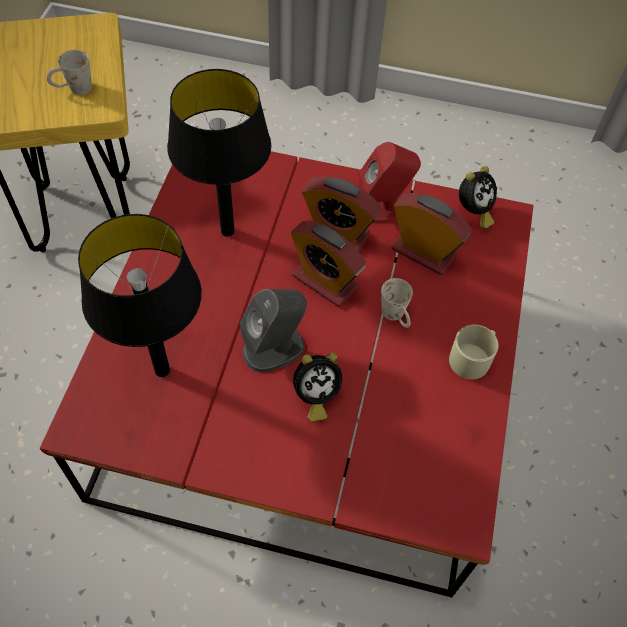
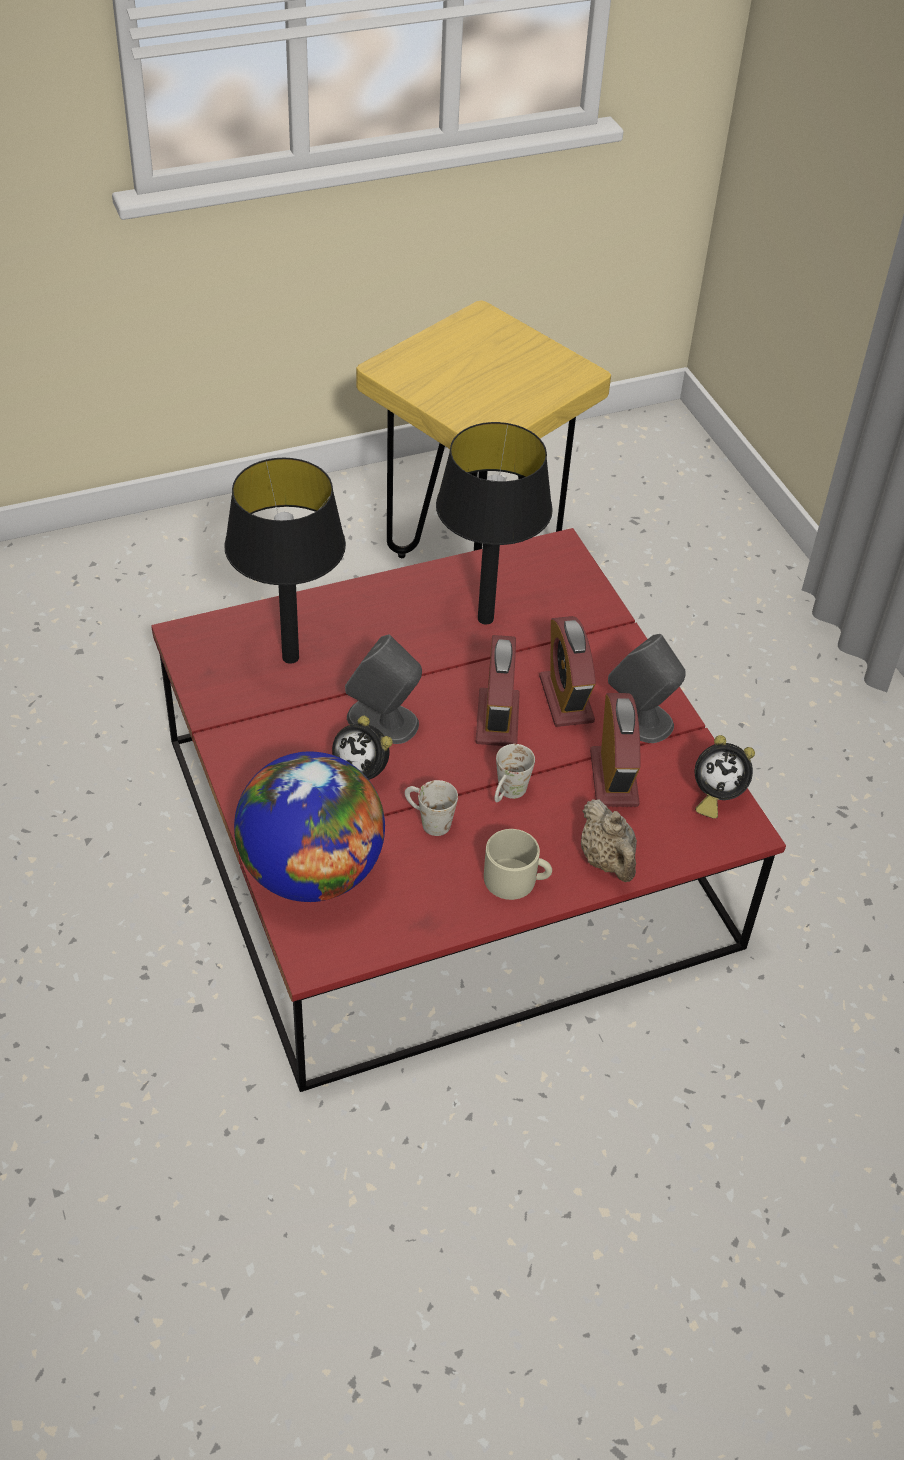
camera: 55 degrees right, 10 degrees down
(73, 89) = (486, 402): white mug -> white mug (428, 821)
(383, 207) = (640, 718): red speaker -> grey speaker
(384, 480) = (311, 872): none -> globe
(489, 298) = (607, 861): none -> beige teapot

